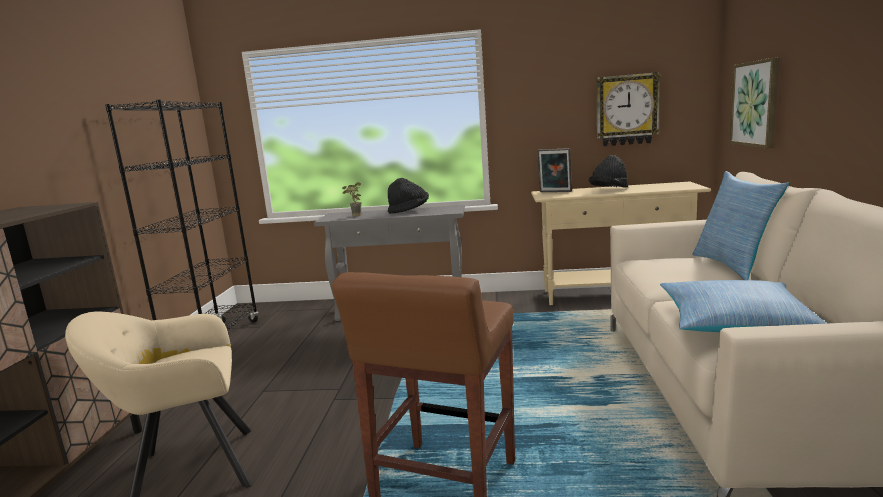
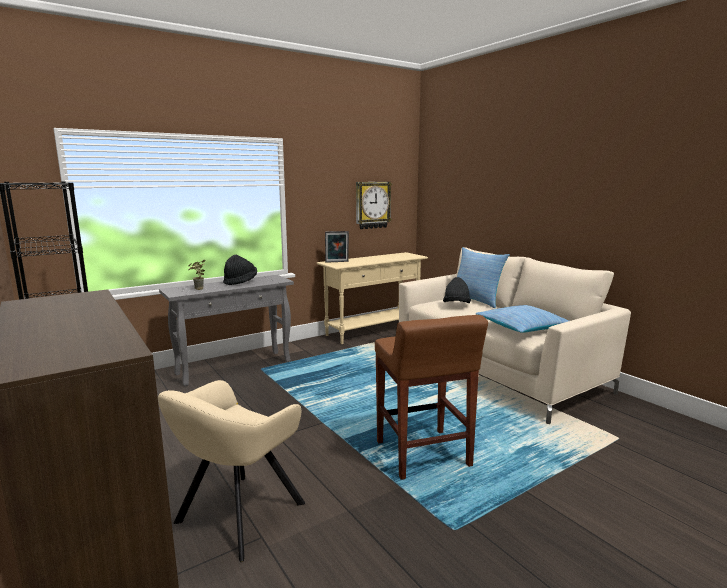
camera: 40 degrees left, 0 degrees up
(609, 190) = (370, 259): black hat -> black hat (456, 305)
(755, 104) = (453, 207): picture -> none

